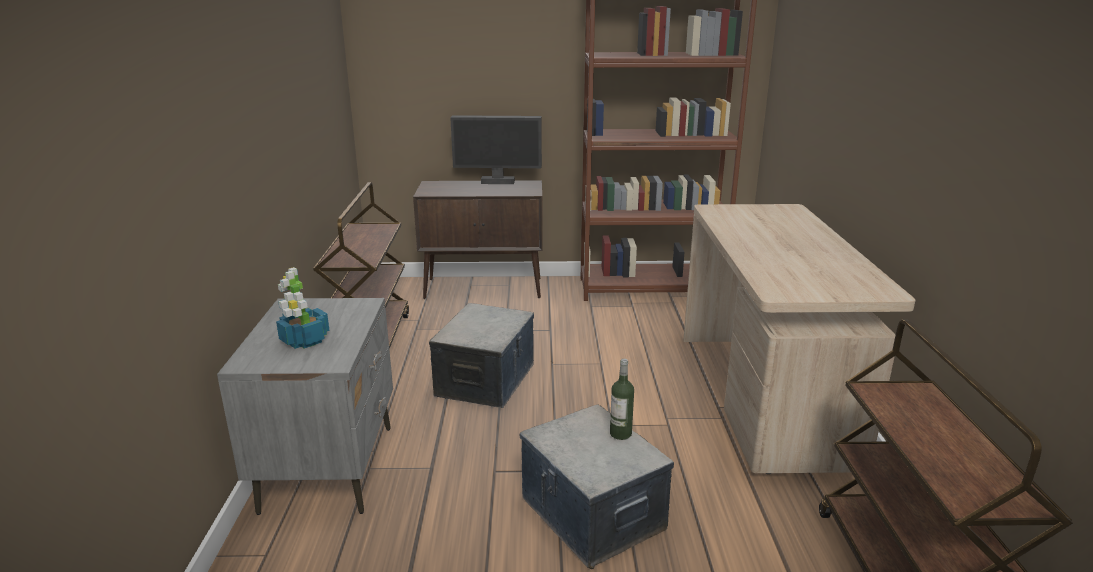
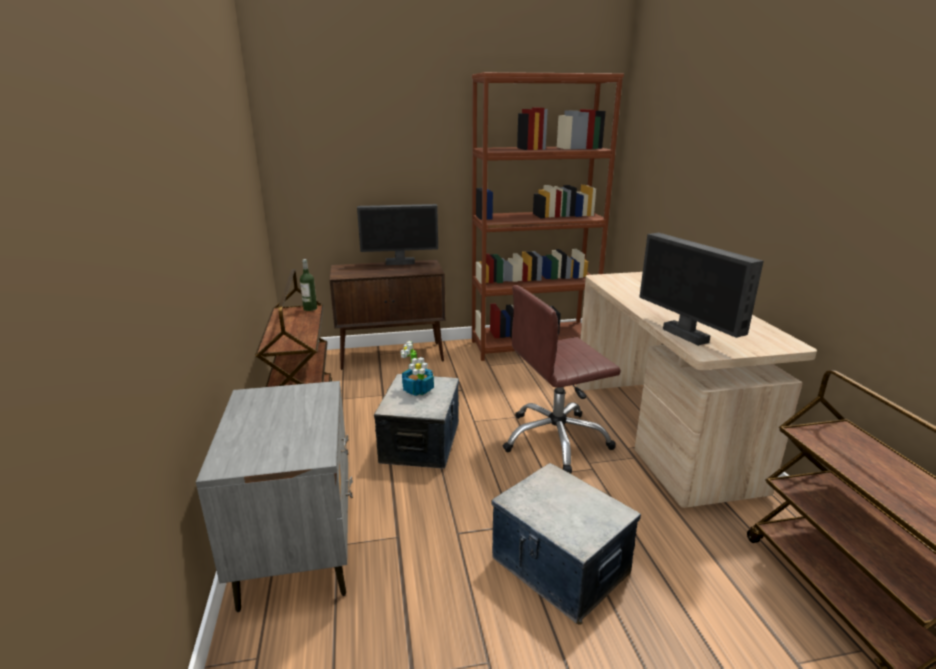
camera: 10 degrees left, 0 degrees up
(305, 340) = (277, 434): potted plant -> potted plant (418, 390)
(620, 433) = (583, 490): bottle -> bottle (310, 308)
(637, 391) = (556, 440): none -> brown office chair
(768, 275) = (686, 335): none -> monitor

